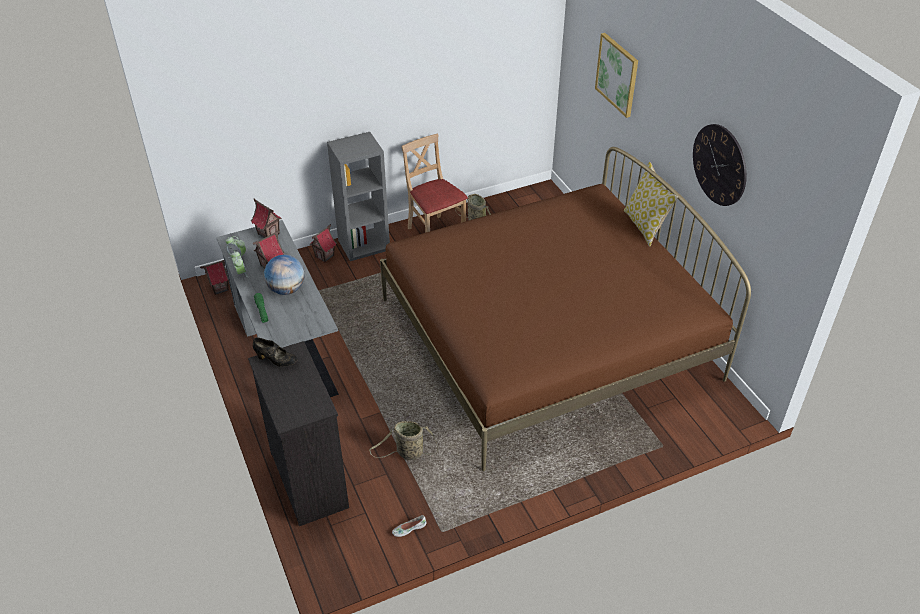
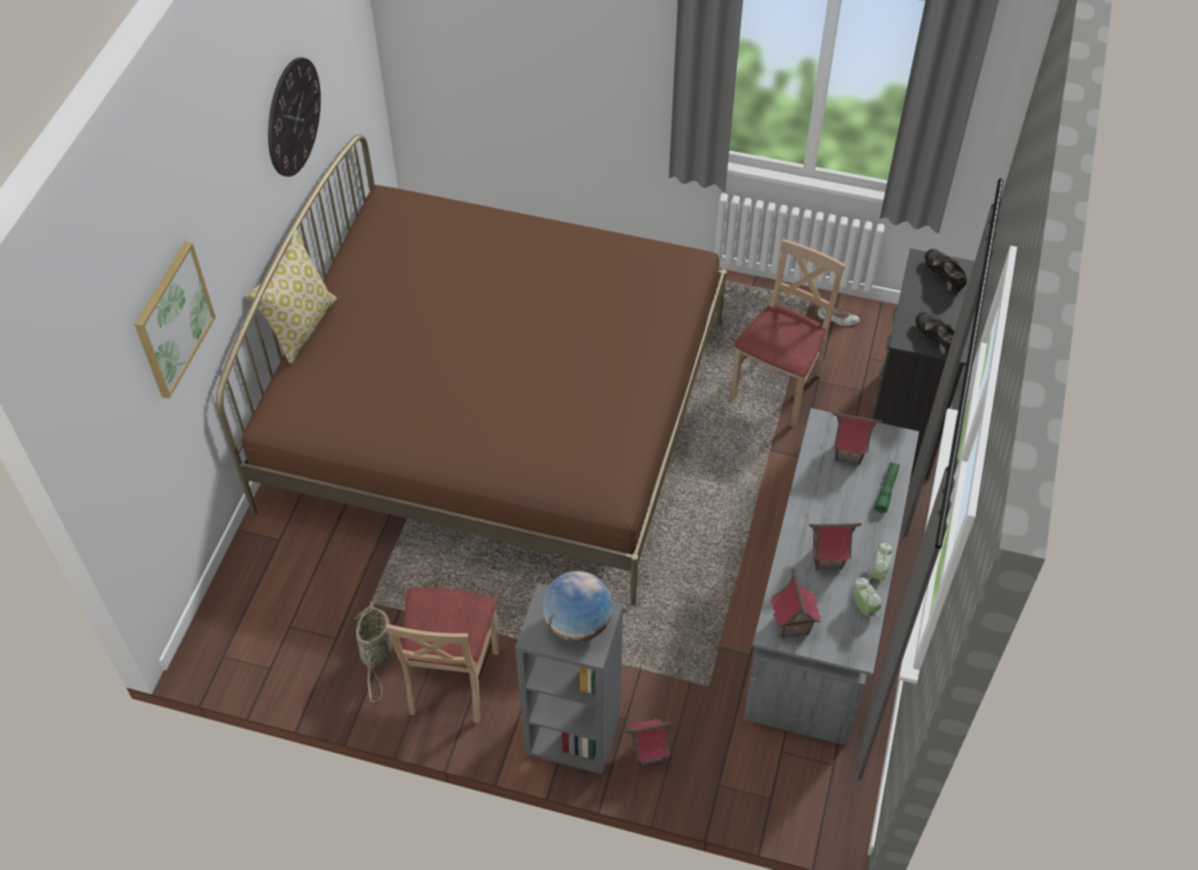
camera: 140 degrees left, 10 degrees up
(219, 288) = (849, 798): toy house -> toy house (849, 453)
(286, 289) = (832, 505): globe -> globe (577, 624)
(299, 405) = (943, 277): none -> black shoe
(408, 453) = (778, 387): basket -> beige chair

